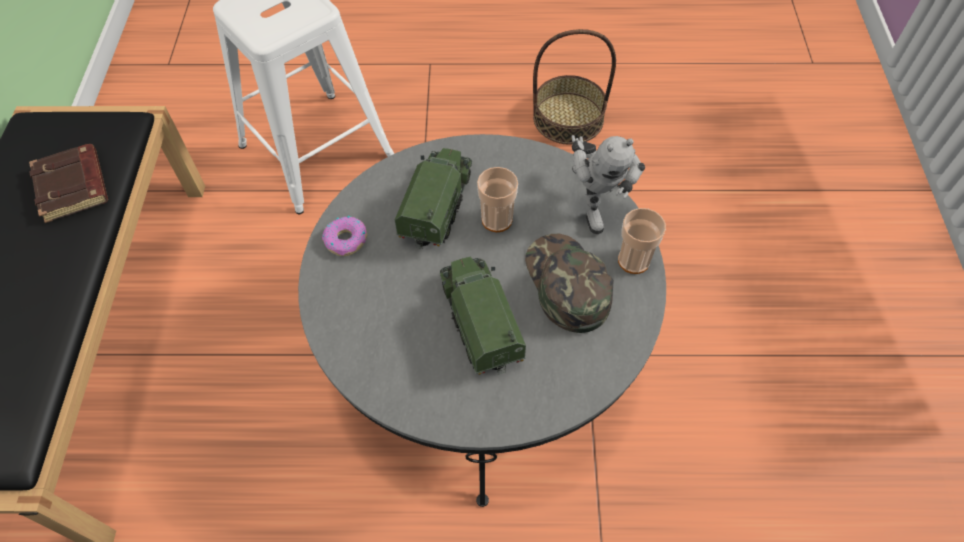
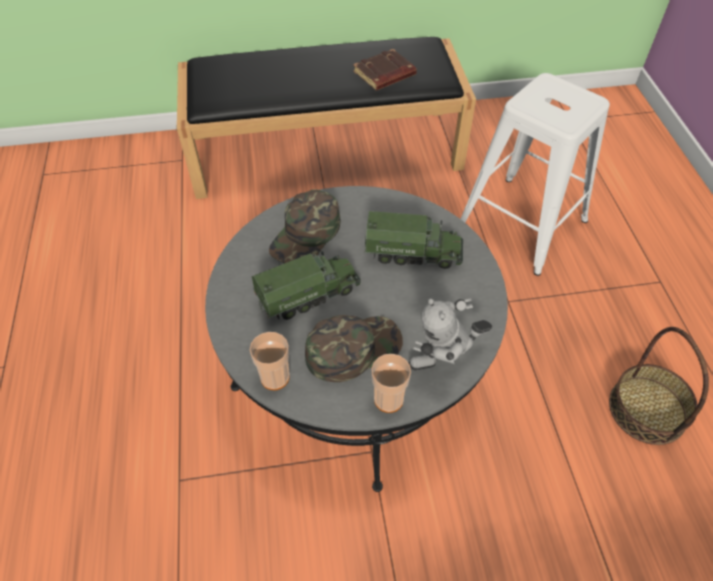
camera: 80 degrees right, 5 degrees down
(346, 240) = (366, 205): donut -> none
(380, 313) = (306, 235): none -> green cap
(497, 219) = (408, 293): cup -> cup (275, 377)

